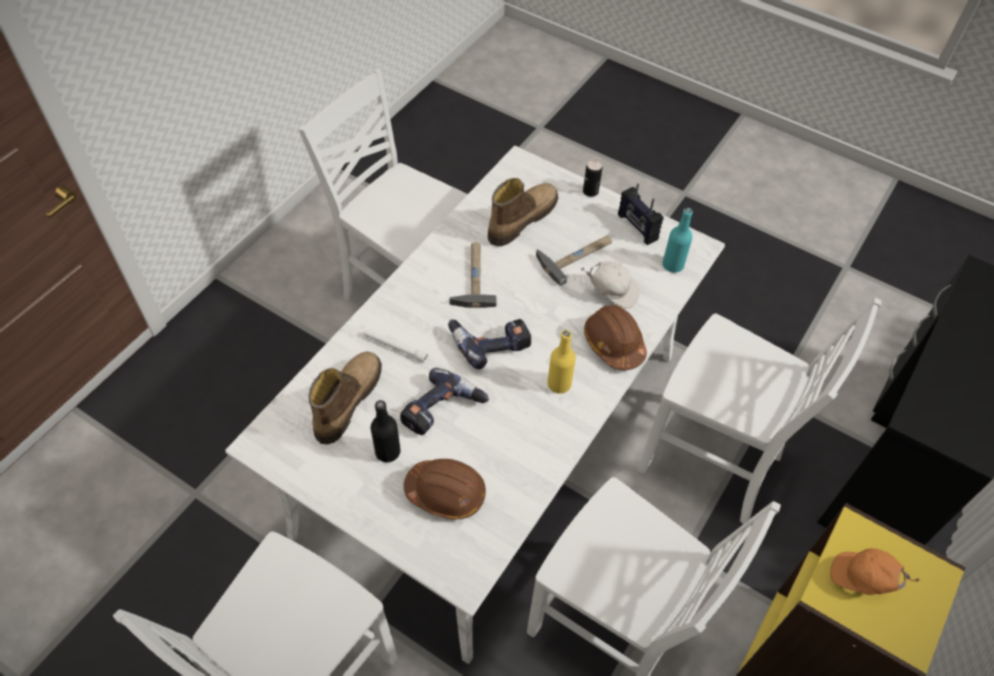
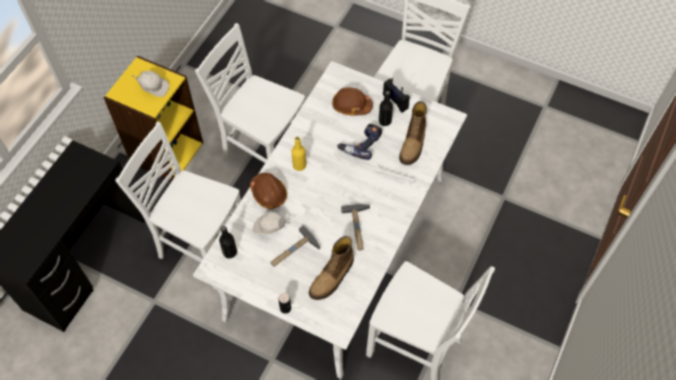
camera: 175 degrees right, 5 degrees up
(489, 342) = (341, 186): power drill -> none
(637, 227) = (252, 280): radio -> radio (395, 101)
(672, 265) = (230, 252): turquoise bottle -> black bottle
(862, 579) = (154, 87): orange cap -> white cap

